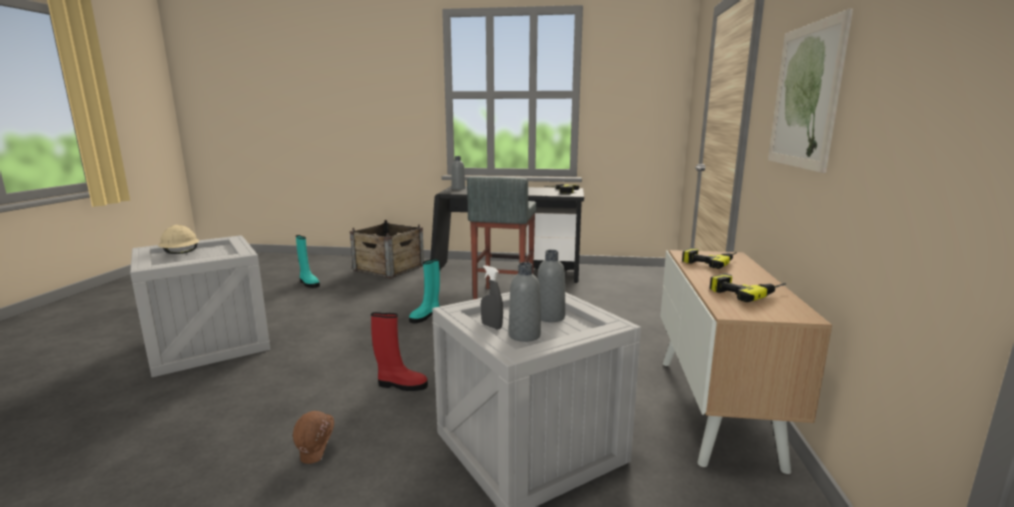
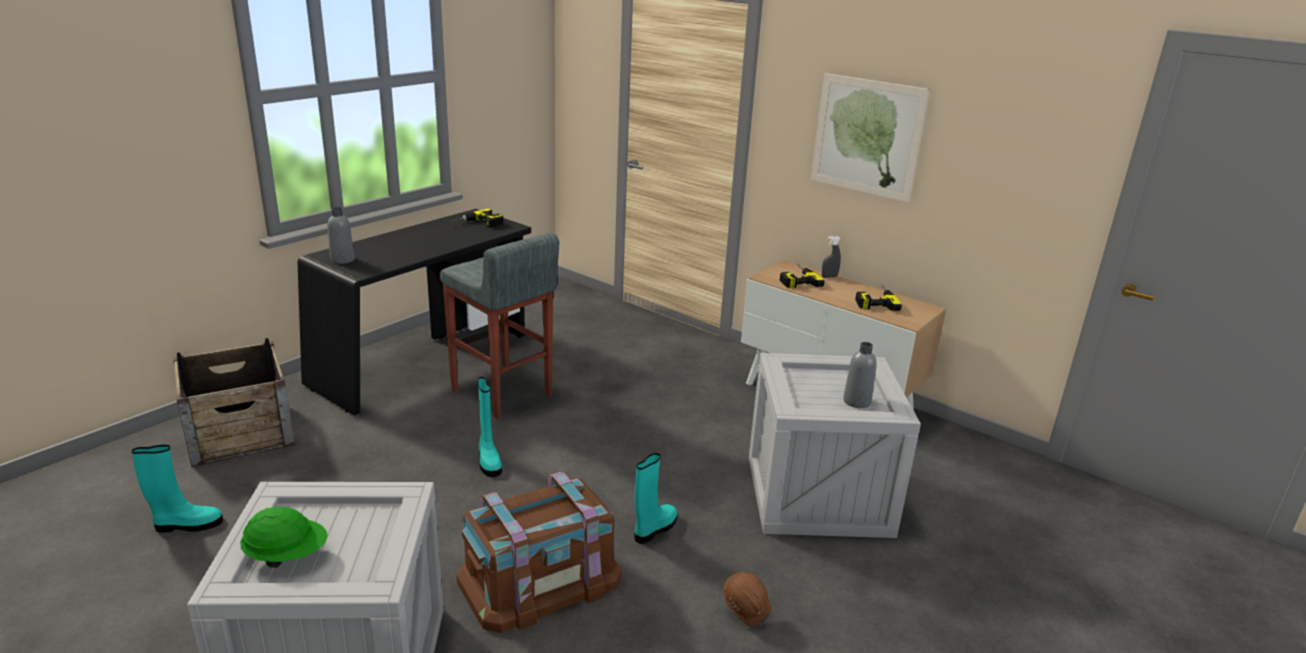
camera: 60 degrees left, 10 degrees up
(181, 253) = (287, 556): beige hard hat -> green hard hat
(313, 365) = (540, 580): none -> brown storage box
(401, 385) = (654, 529): red boot -> turquoise boot
(491, 326) = (828, 408): grey spray bottle -> grey spray bottle (829, 277)
(550, 317) = (827, 380): grey bottle -> none

